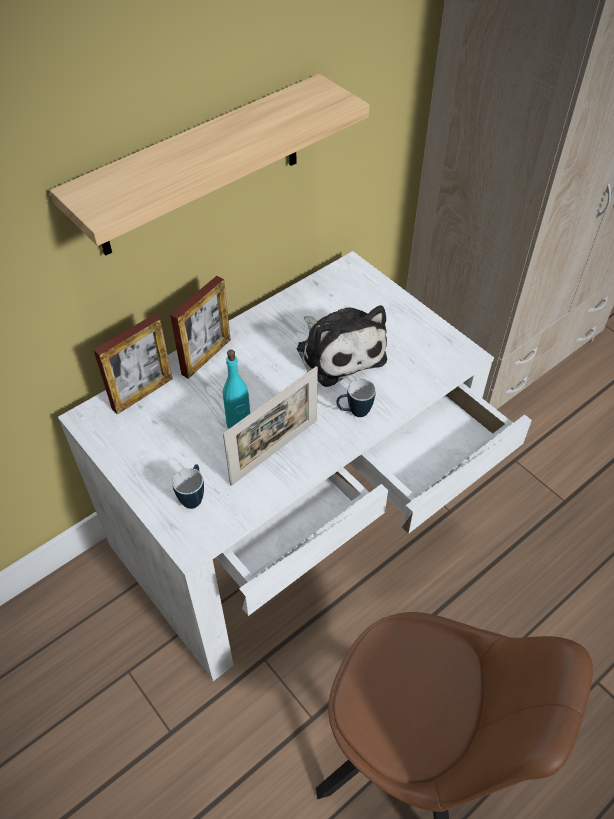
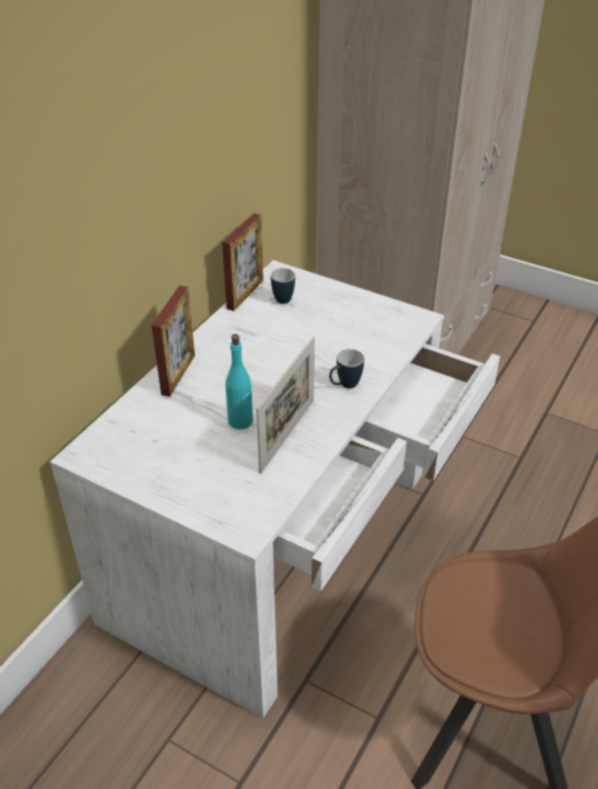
camera: 20 degrees left, 10 degrees down
(142, 393) = (130, 420): picture frame -> picture frame (245, 294)
(193, 496) = (229, 492): mug -> mug (282, 297)
(200, 167) = (153, 177): shelf -> none
(339, 351) = (304, 341): plush toy -> none

